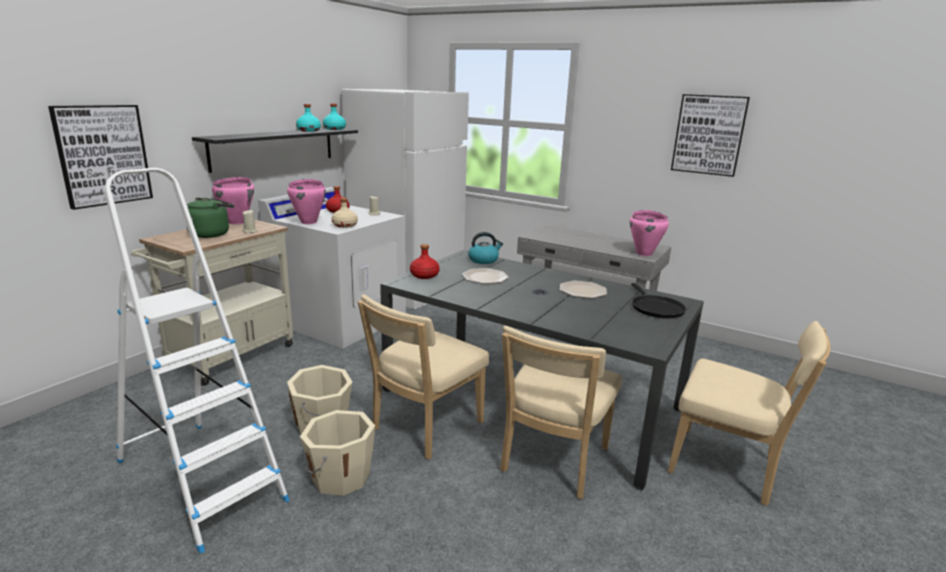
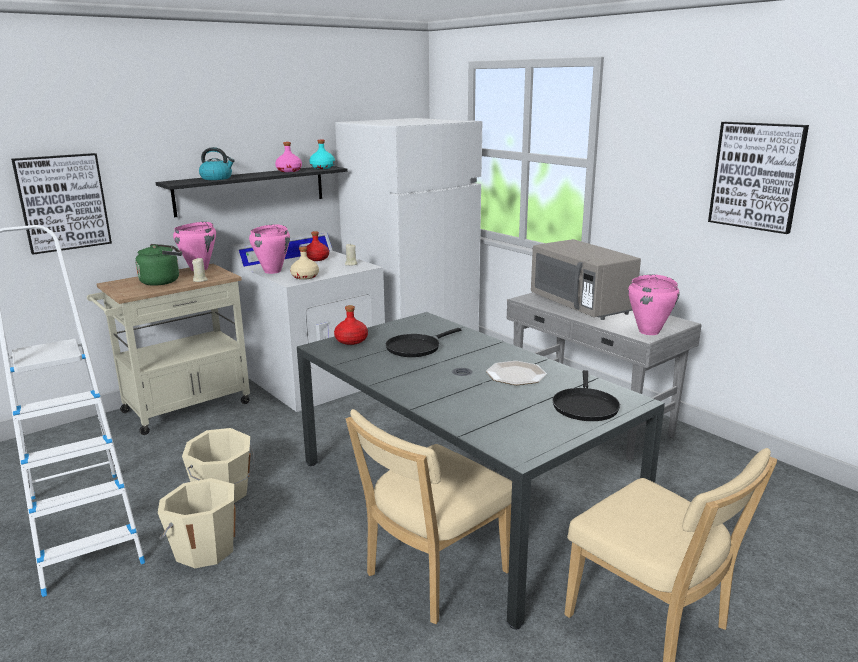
camera: 20 degrees right, 0 degrees up
(309, 131) = (289, 171): turquoise bottle -> pink bottle
(423, 428) = (319, 511): beige chair -> none
(483, 260) = (437, 326): kettle -> kettle (217, 178)
(484, 277) = (416, 348): plate -> black frying pan
(577, 238) = (581, 305): none -> grey microwave

